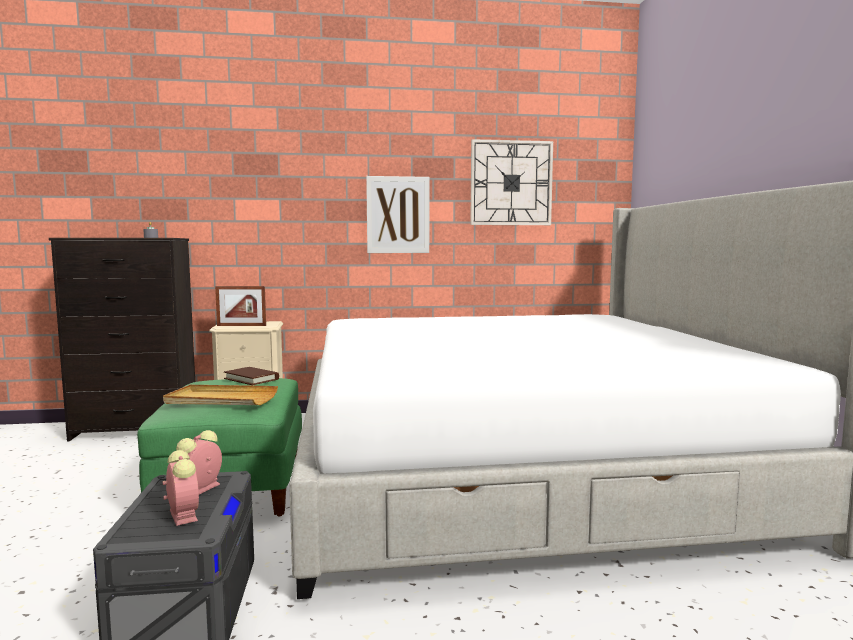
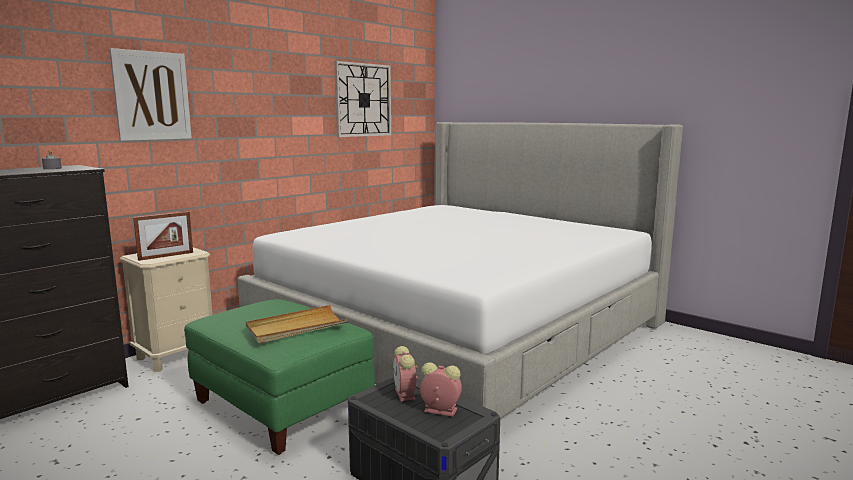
camera: 40 degrees left, 5 degrees up
(251, 379) = (260, 306): brown book -> none
(398, 215) = (281, 130): picture -> picture (152, 96)

